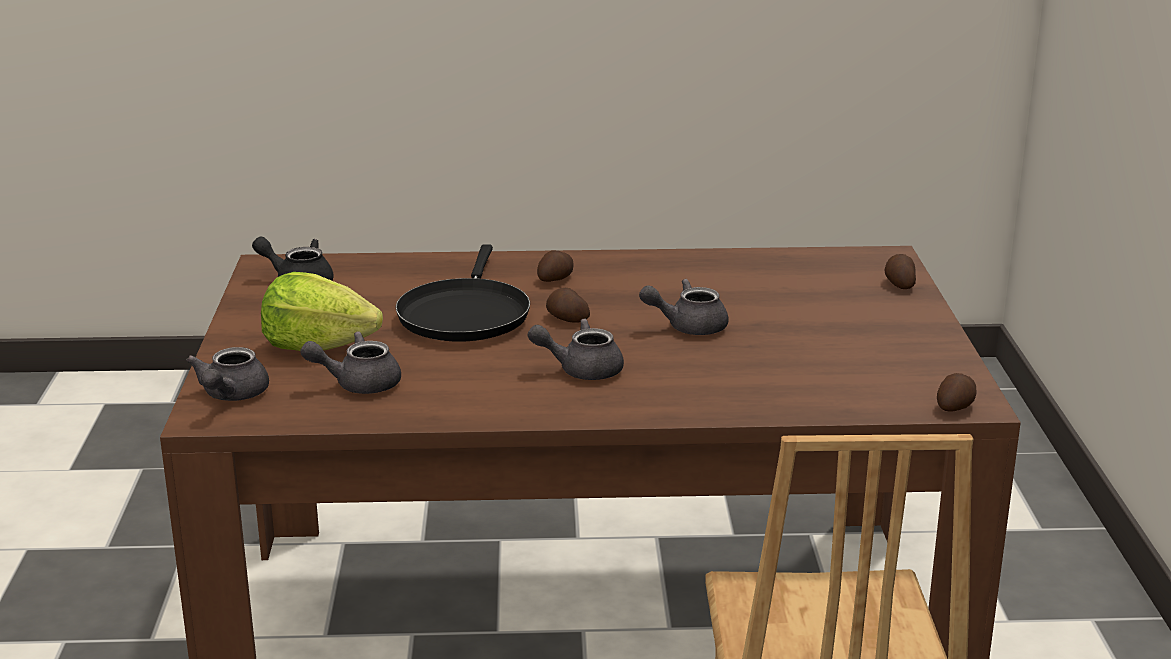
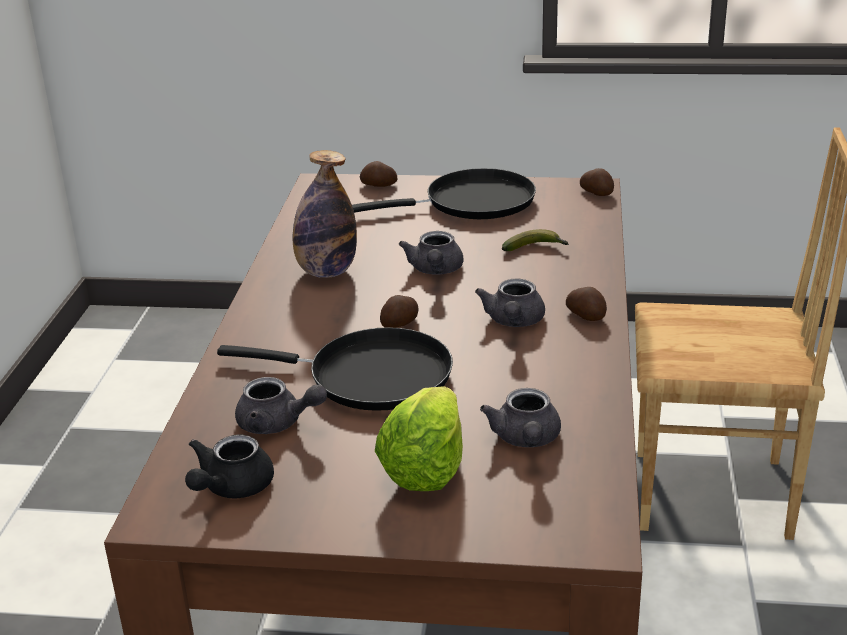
camera: 80 degrees left, 5 degrees up
(230, 395) = (545, 524): grey teapot -> grey teapot (277, 423)
(556, 279) = (300, 324): potato -> potato (586, 315)
(667, 279) = (326, 272): none -> bottle
(764, 374) = (536, 248): none -> banana
(878, 334) = (472, 203): none -> black frying pan

